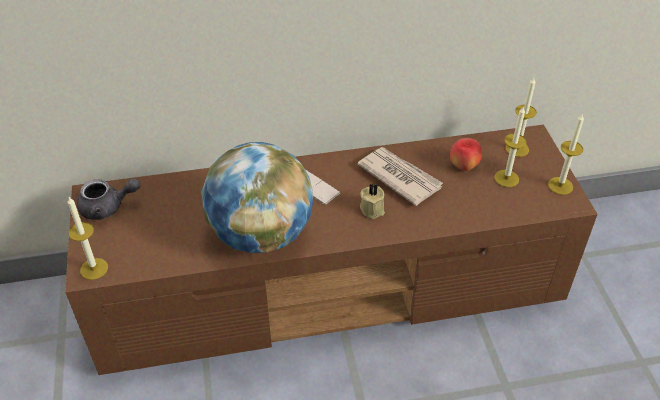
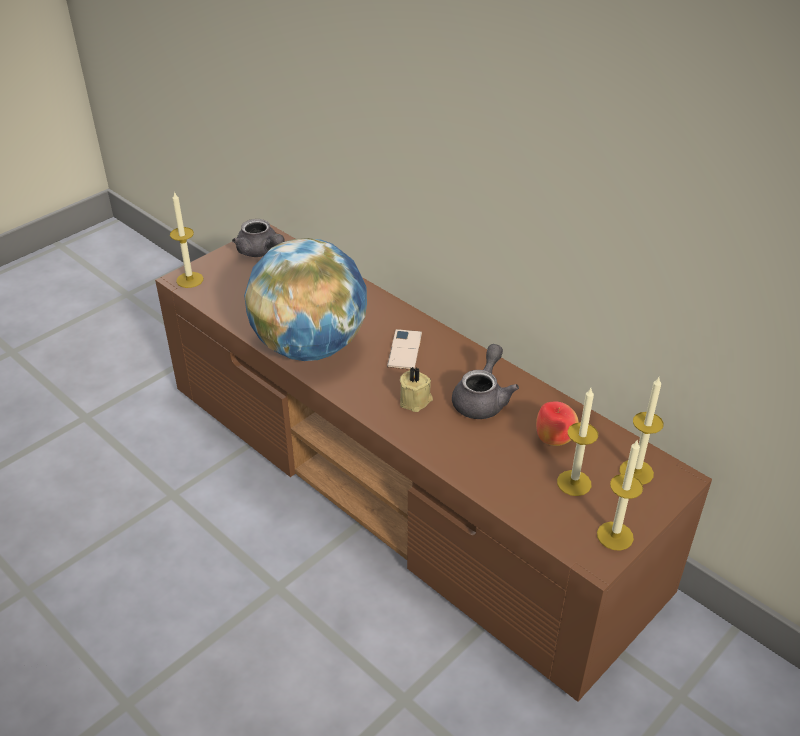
camera: 55 degrees right, 5 degrees down
(399, 177) = (482, 399): newspaper -> grey teapot

